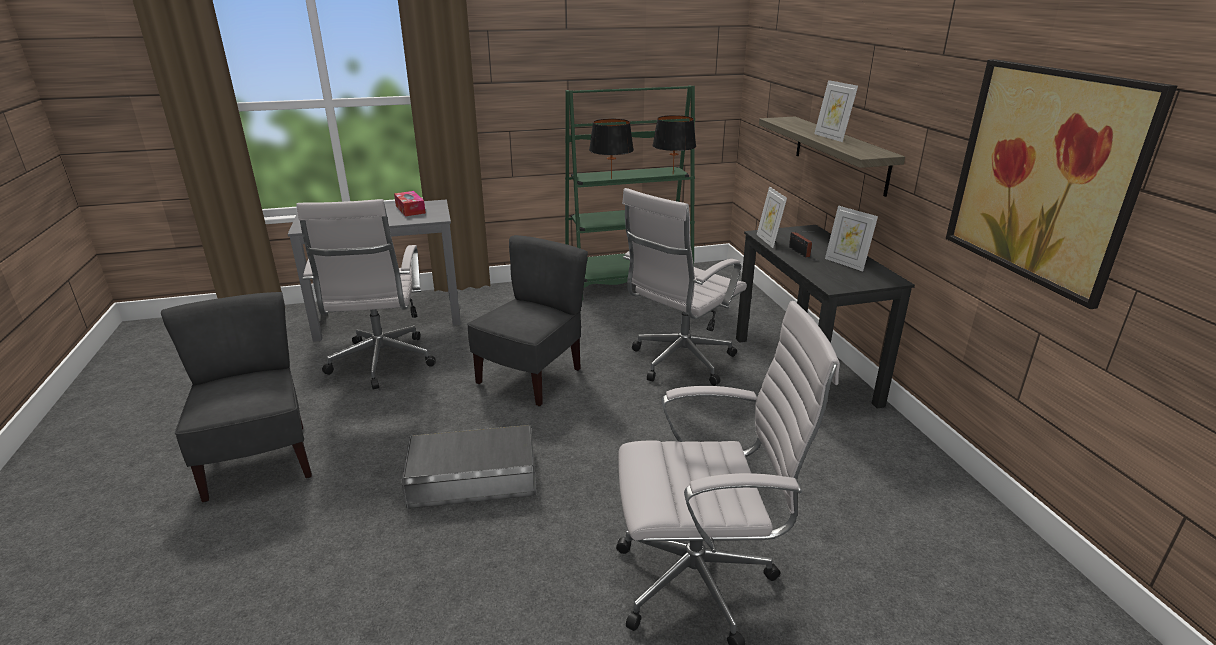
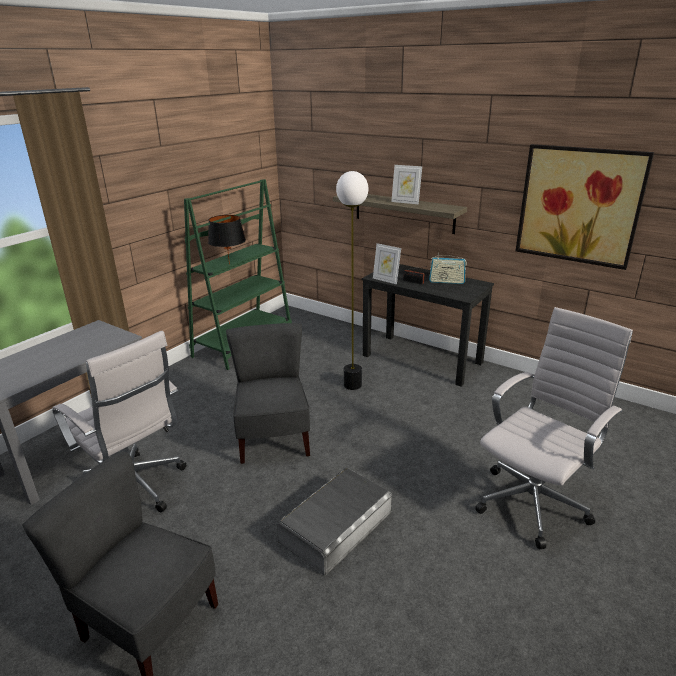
camera: 40 degrees left, 0 degrees up
(410, 209) = (82, 338): tissue box -> none
(672, 174) = (265, 250): black table lamp -> none
(679, 362) = (352, 385): white office chair -> floor lamp
(846, 263) = (446, 281): picture frame -> radio

